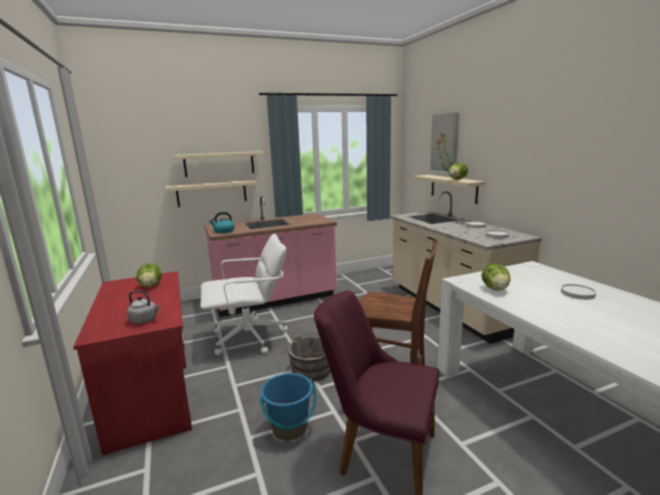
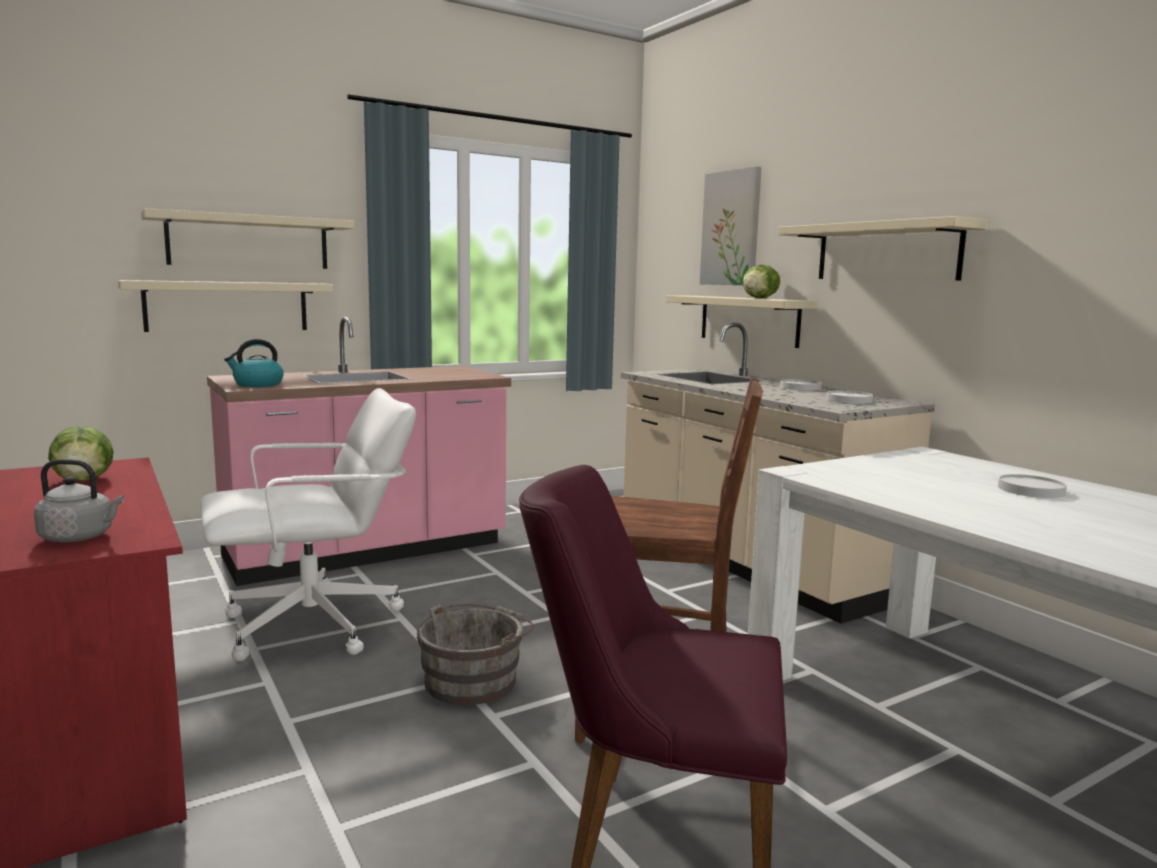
camera: 10 degrees left, 5 degrees down
(289, 428) = (435, 802): blue bucket -> none
(495, 289) = (872, 484): lettuce -> none
(519, 159) = (886, 252): none -> beige shelf

